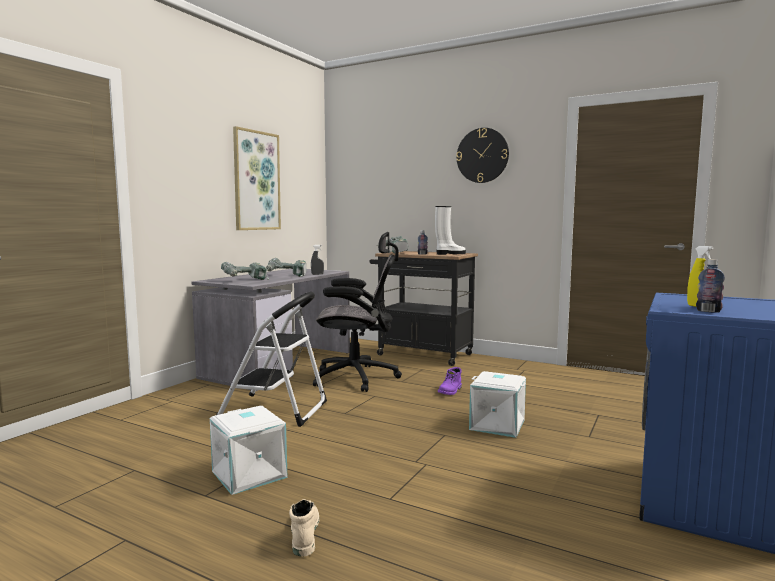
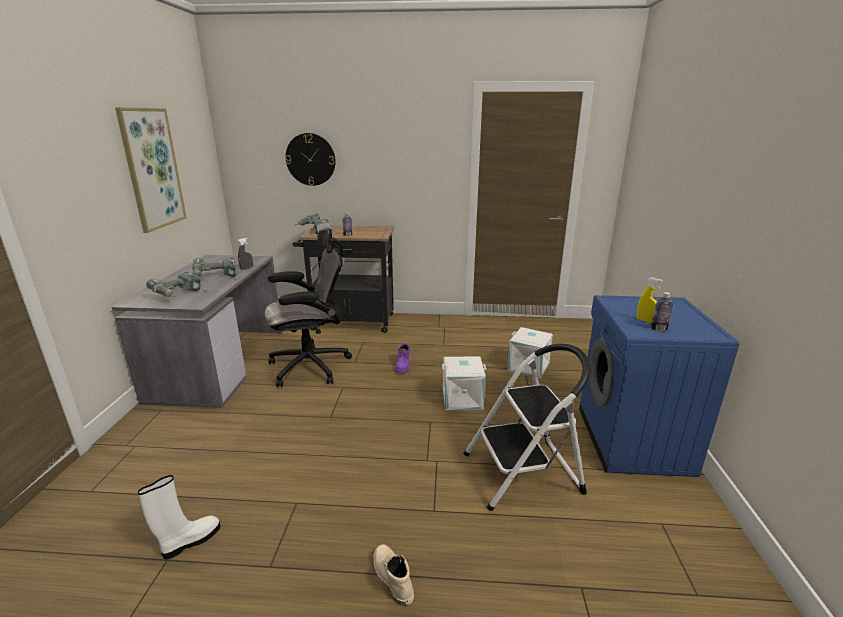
camera: 25 degrees left, 15 degrees up
(250, 474) = (295, 523): white storage box -> white storage box (529, 366)
(277, 410) = (262, 430): step ladder -> step ladder (525, 473)
(450, 254) = (372, 232): white boot -> white boot (190, 541)
(482, 155) = (393, 132): wall clock -> wall clock (310, 159)

